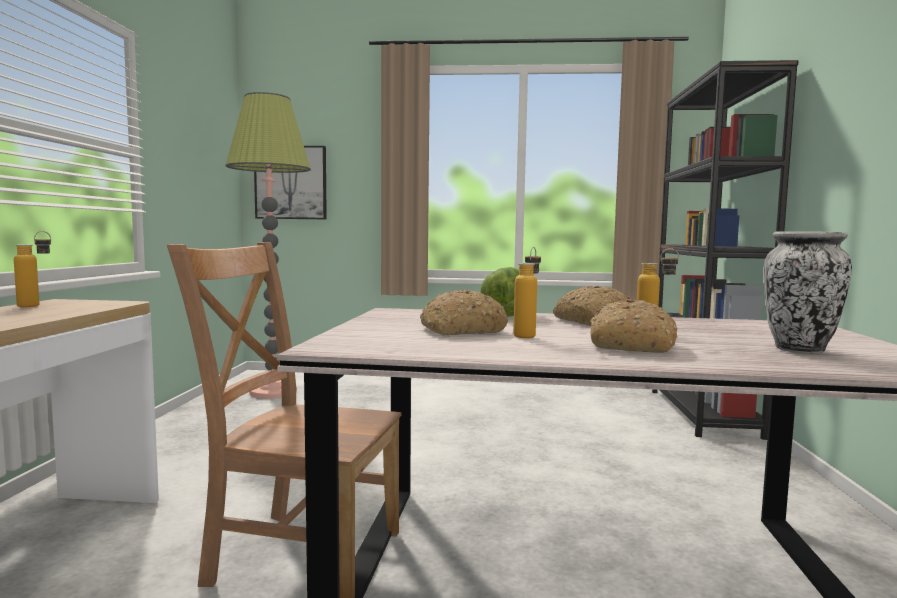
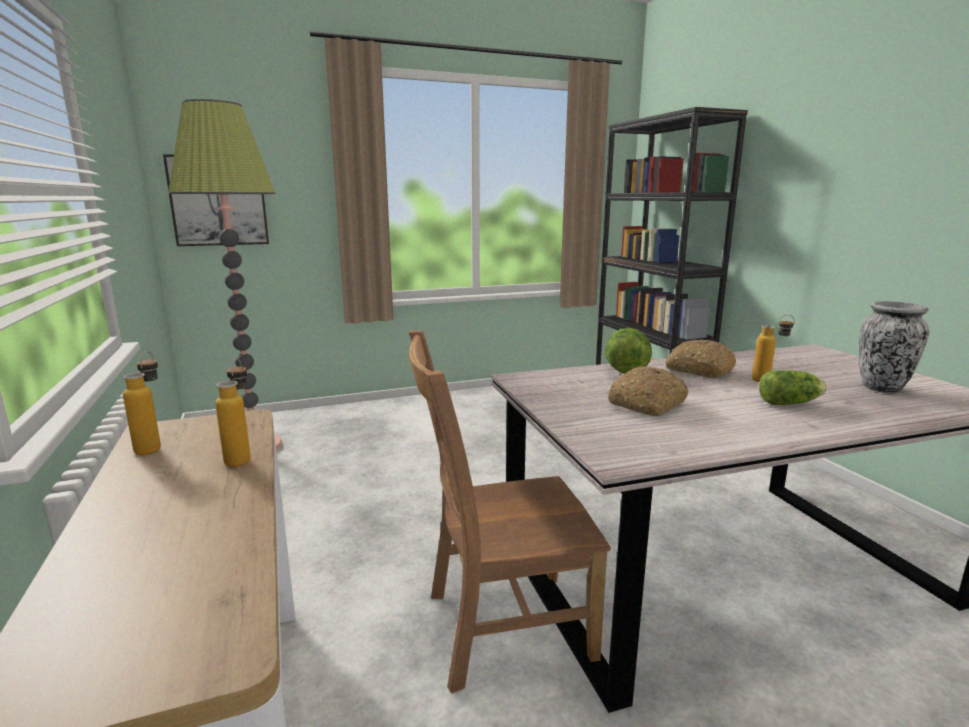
camera: 25 degrees left, 10 degrees up
(527, 335) = (704, 402): bottle -> bottle (242, 457)
(630, 345) = (791, 403): bread -> lettuce

